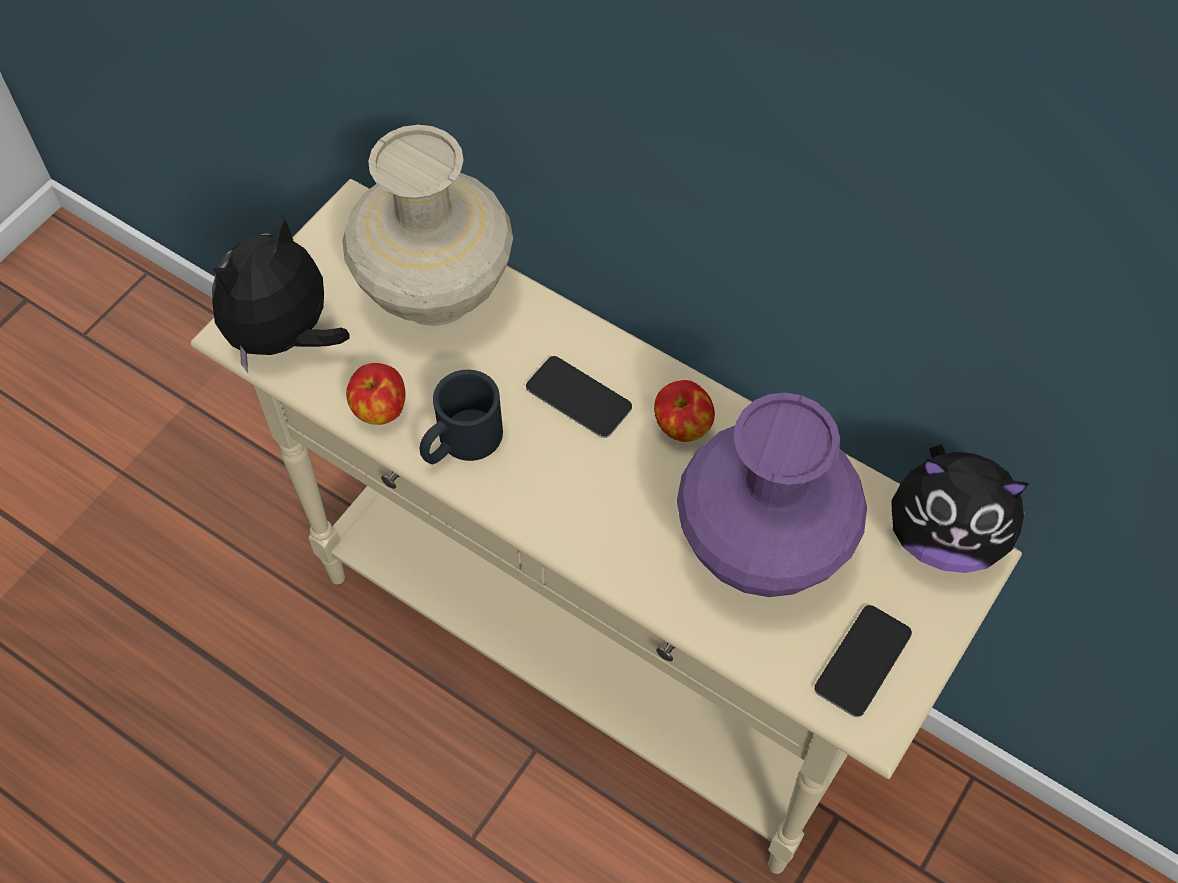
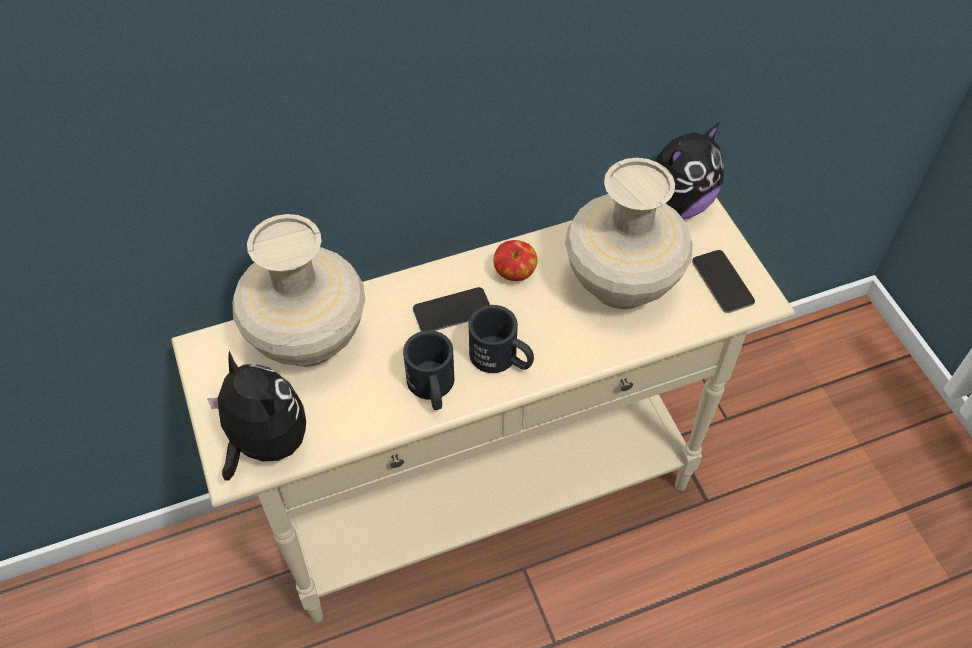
camera: 55 degrees left, 5 degrees down
(285, 338) = (265, 443): plush toy -> plush toy turned 150 degrees clockwise
(379, 409) = (370, 419): apple -> none
(551, 486) = (502, 359): none -> black mug
(763, 546) = (621, 283): purple vase -> beige vase

